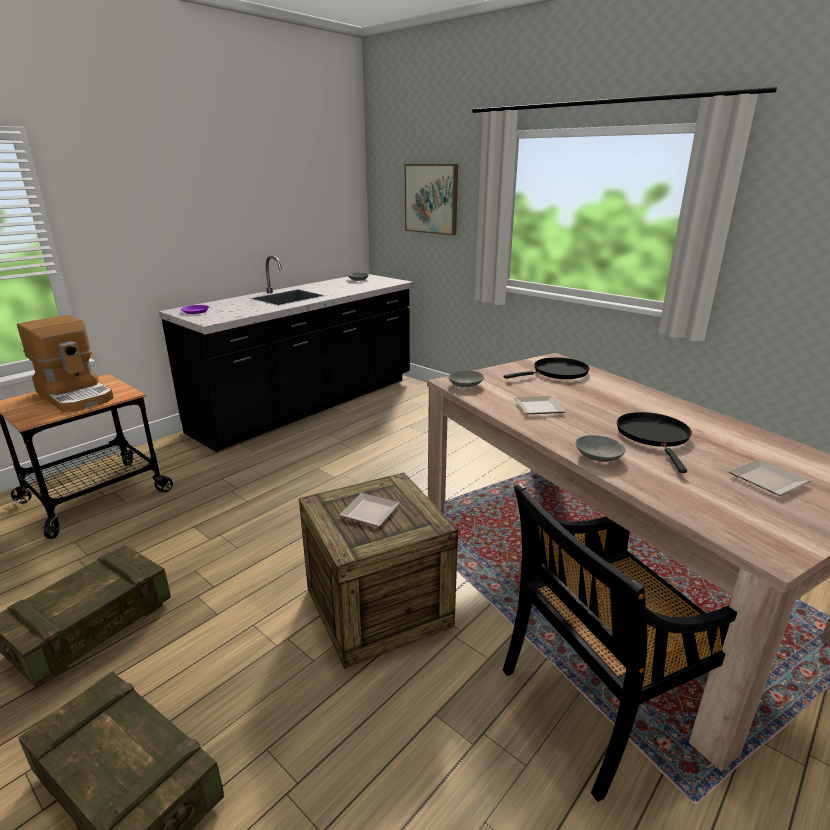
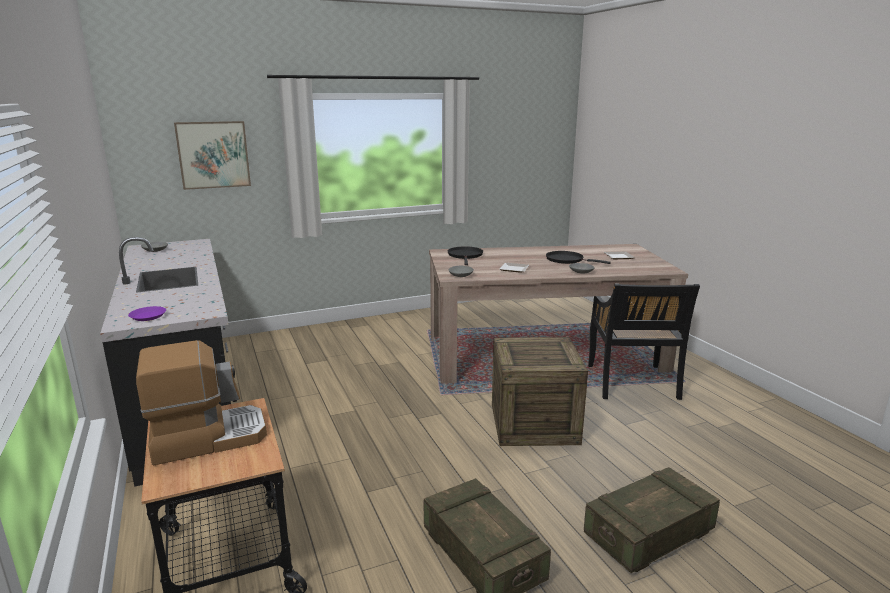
camera: 65 degrees left, 5 degrees down
(367, 512) = (536, 354): plate -> none

